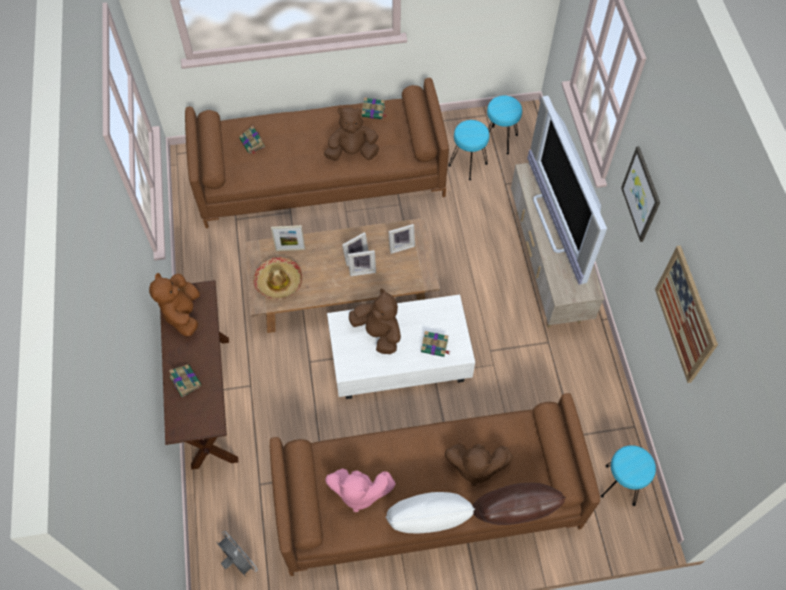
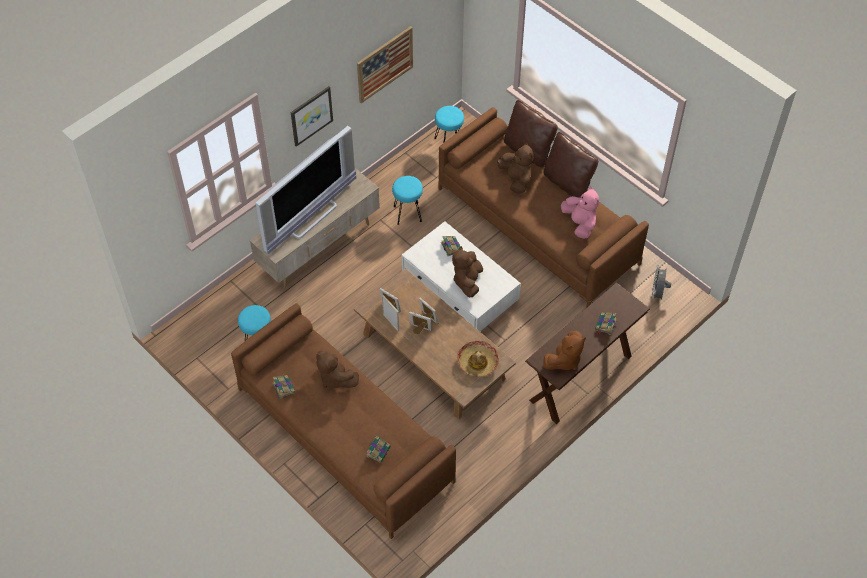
camera: 125 degrees left, 5 degrees down
(290, 249) = (446, 372): picture frame -> picture frame (391, 322)
(427, 523) = (568, 183): white pillow -> brown pillow
(499, 140) = (218, 335): turquoise stool -> turquoise stool (408, 213)

